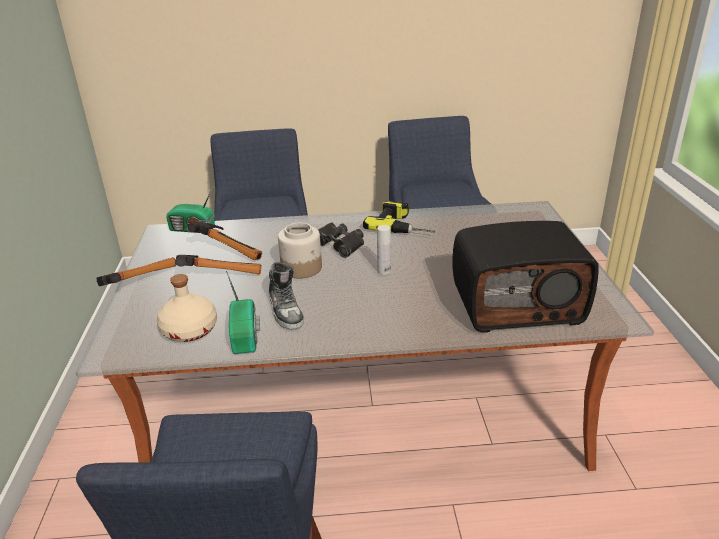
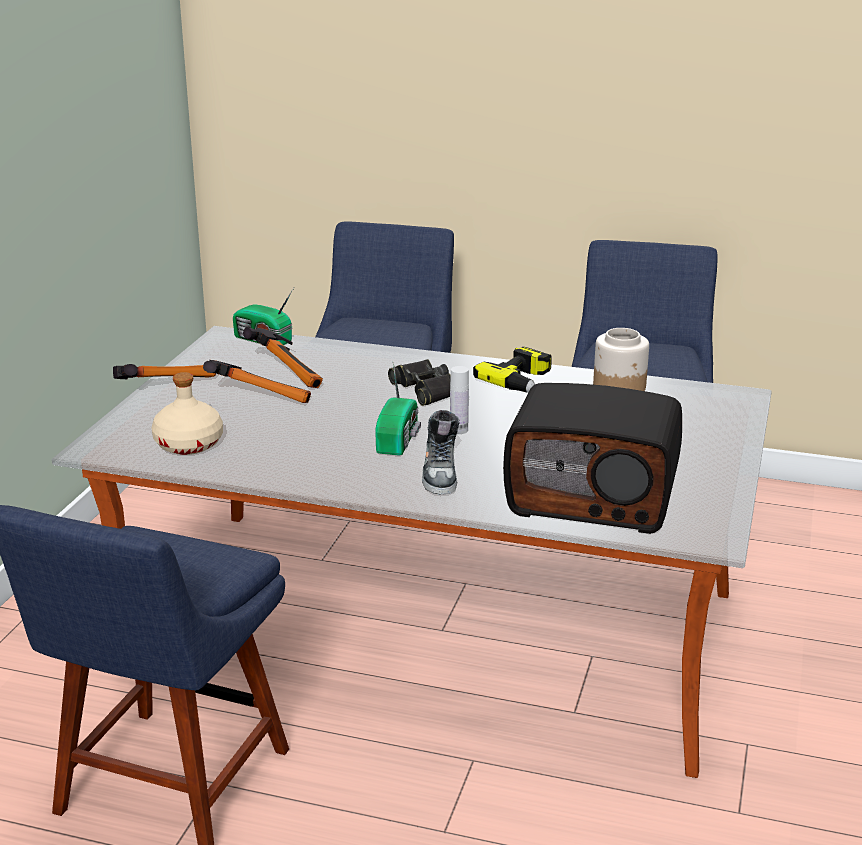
camera: 20 degrees right, 5 degrees down
(246, 335) = (246, 461): radio -> radio (399, 440)
(286, 310) = (308, 447): shoe -> shoe (440, 473)
(302, 268) = (361, 407): jar -> jar (620, 387)

